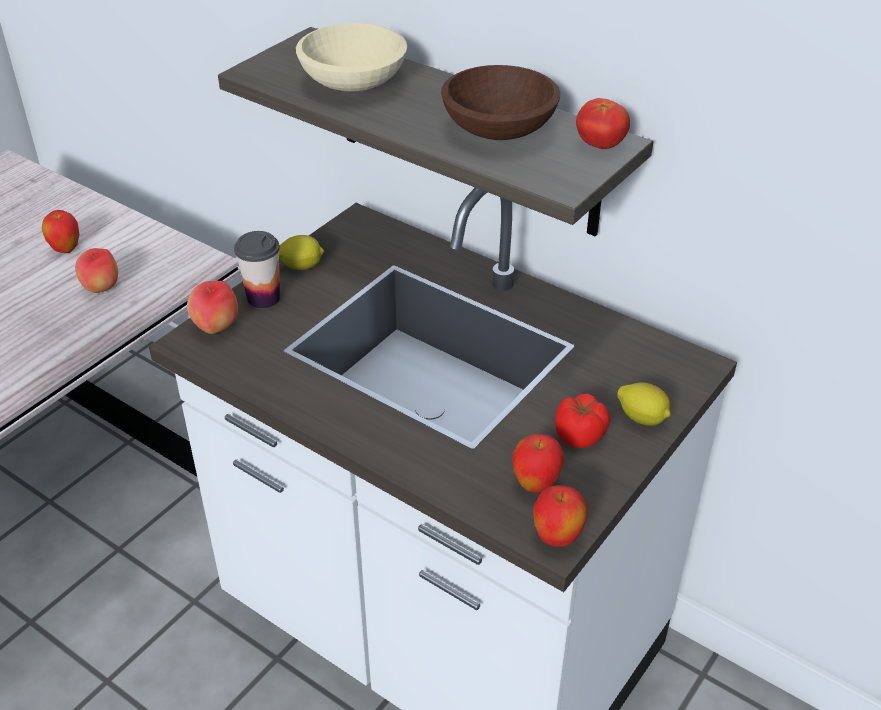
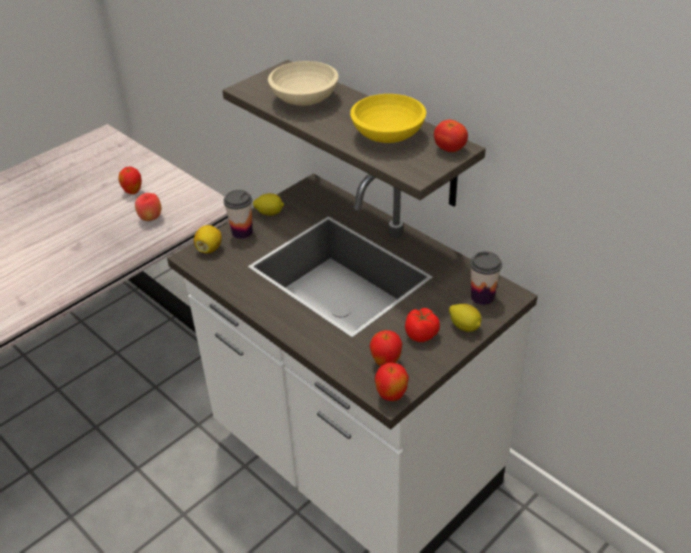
camera: 10 degrees right, 0 degrees up
(216, 328) = (209, 249): apple -> lemon
(501, 129) = (389, 135): brown bowl -> yellow bowl
(656, 370) = (482, 297): none -> cup

